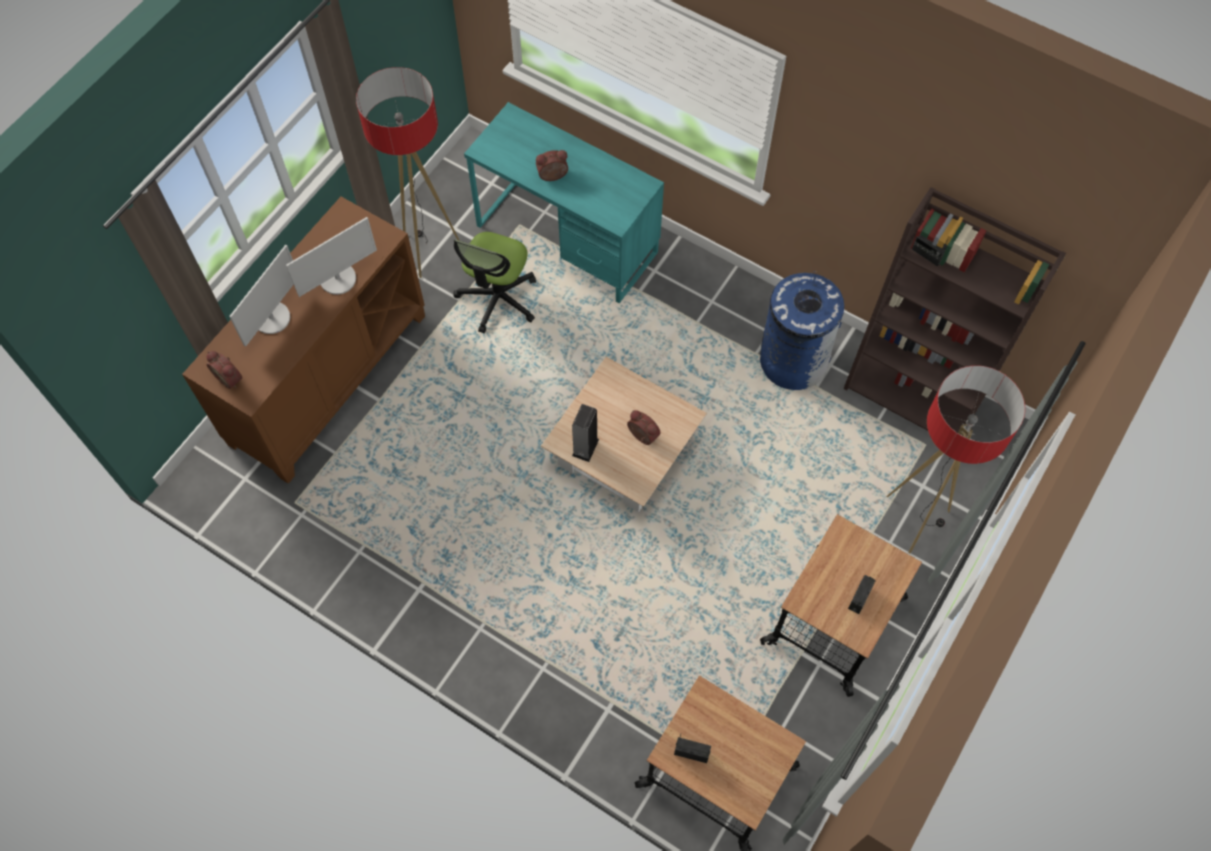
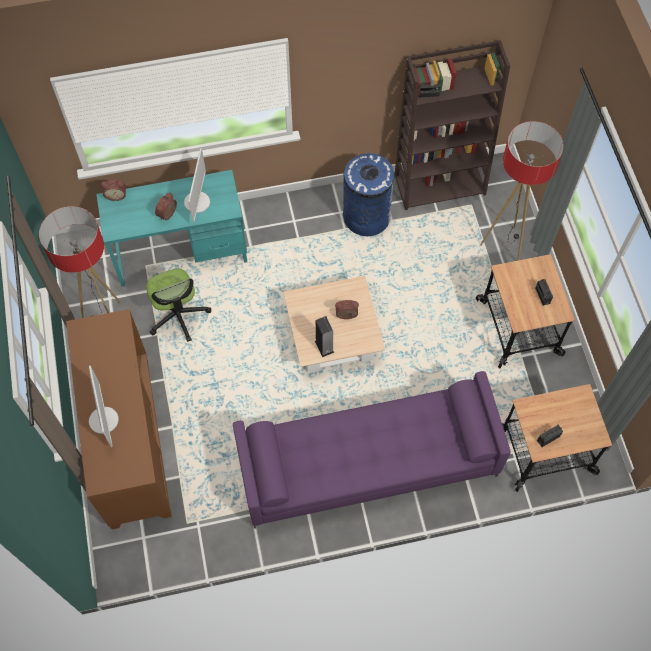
camera: 45 degrees left, 0 degrees up
(230, 377) = (118, 472): alarm clock -> alarm clock (116, 195)
(338, 279) = (118, 366): monitor -> monitor (197, 202)
(516, 609) = (366, 464): none -> purple sofa

